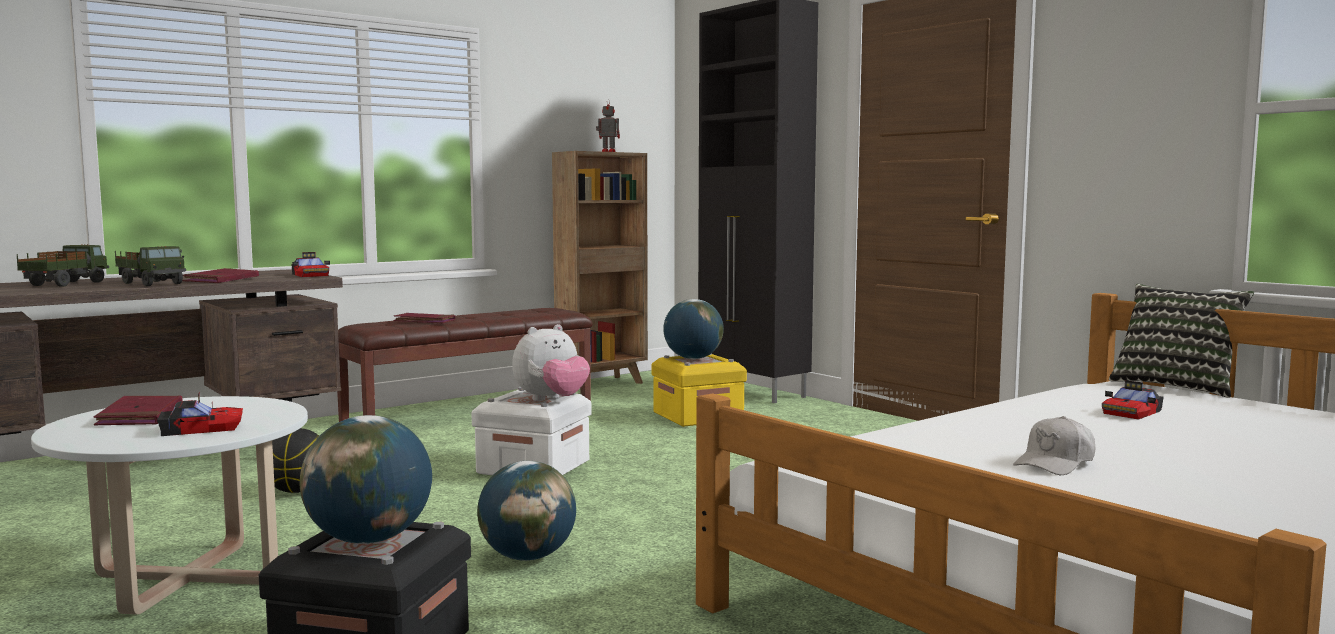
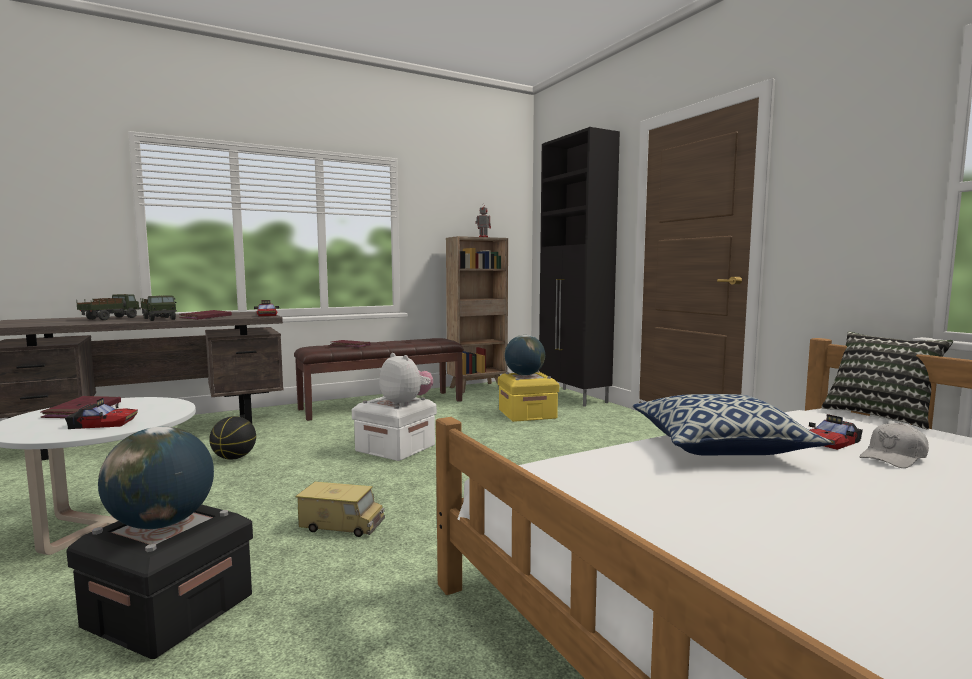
camera: 10 degrees right, 0 degrees up
(527, 557) = (342, 525): globe -> toy truck
(551, 400) = (406, 403): plush toy -> plush toy turned 105 degrees counterclockwise
(1010, 422) = (719, 447): none -> pillow
(1055, 463) = (741, 496): white cap -> white cap (894, 458)

